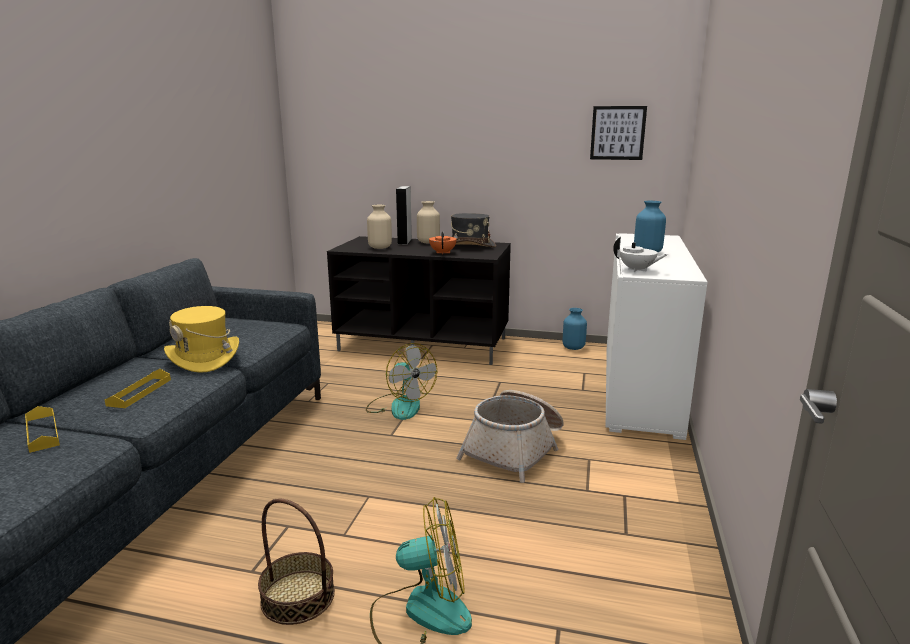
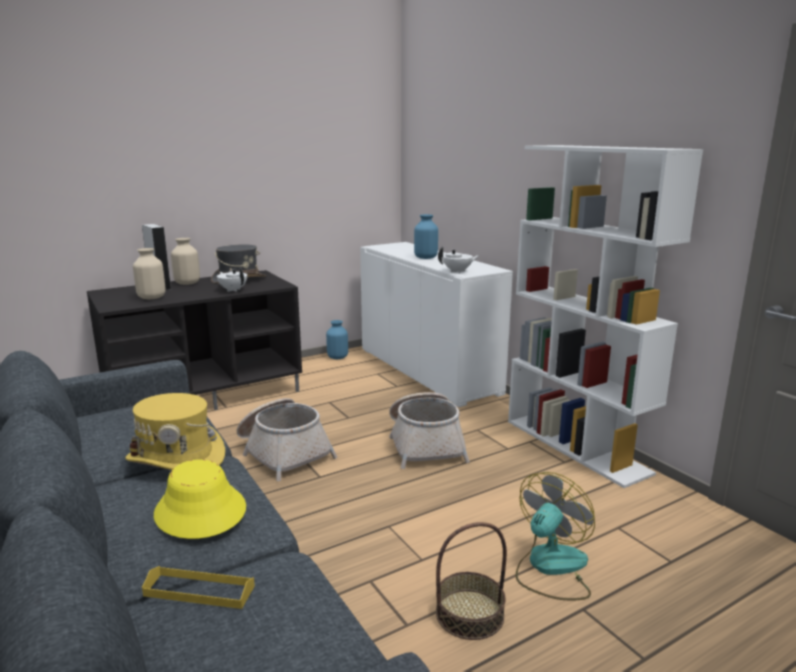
camera: 45 degrees left, 0 degrees up
(139, 392) = (200, 511): yellow tray -> yellow hat
(400, 406) = (283, 452): fan -> basket
(443, 253) = (233, 290): orange teapot -> white teapot
(617, 133) = (346, 157): picture -> none
(673, 527) = (577, 446): none -> white bookcase

